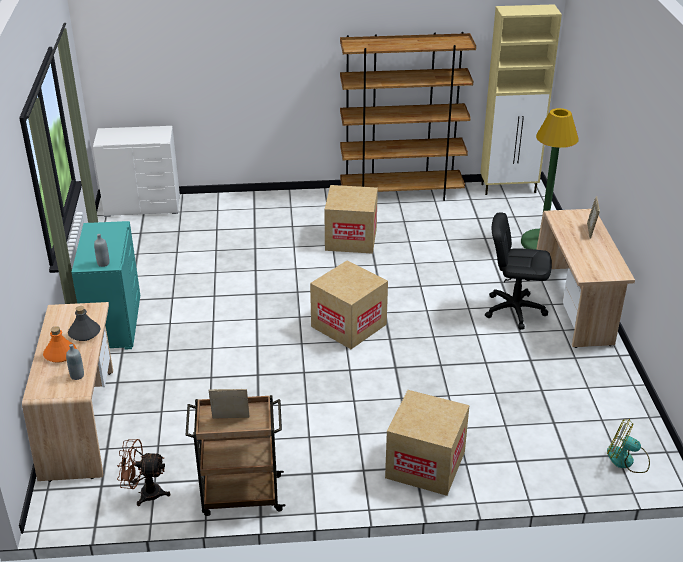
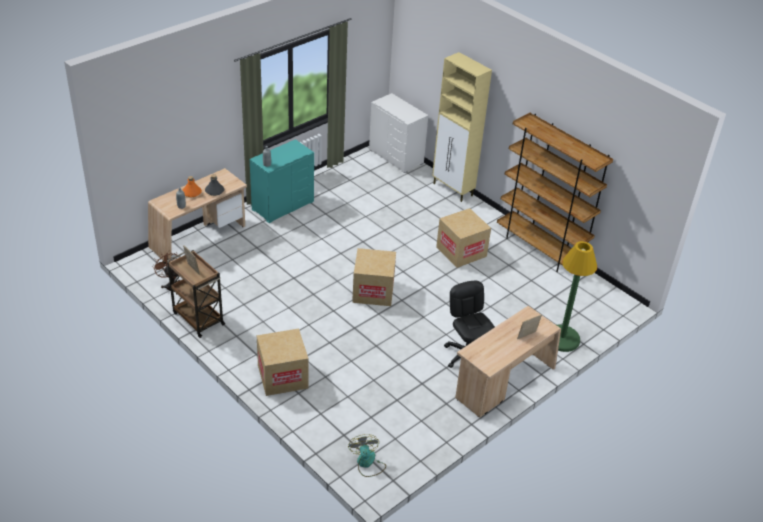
camera: 50 degrees right, 5 degrees up
(509, 188) = (612, 296): beige cabinet -> beige cabinet (453, 190)

